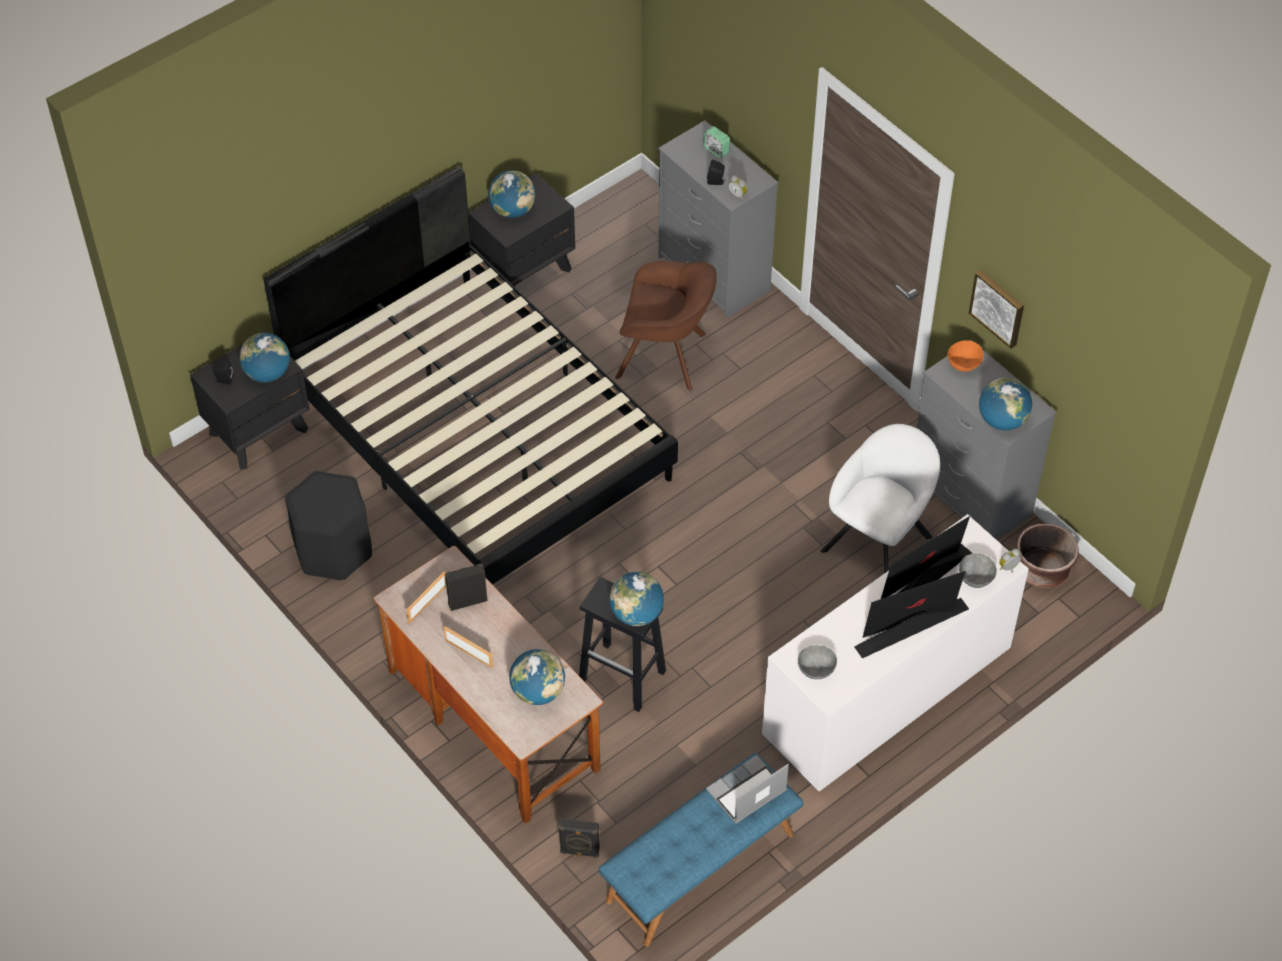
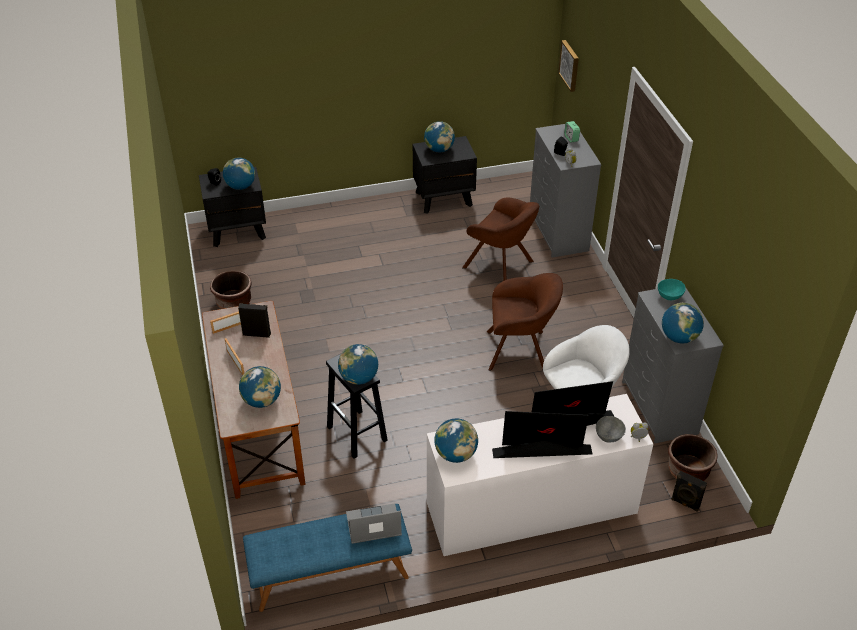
camera: 25 degrees right, 10 degrees down
(333, 549) = (234, 303): black stool -> brown planter
(477, 431) = (360, 269): black bed -> none
(579, 852) = (258, 530): black speaker -> black speaker (685, 504)
(761, 478) = (520, 350): none -> brown armchair
(817, 670) = (455, 454): grey bowl -> globe
(964, 364) = (670, 296): orange bowl -> turquoise bowl
(998, 307) = (702, 255): picture -> picture (570, 65)

